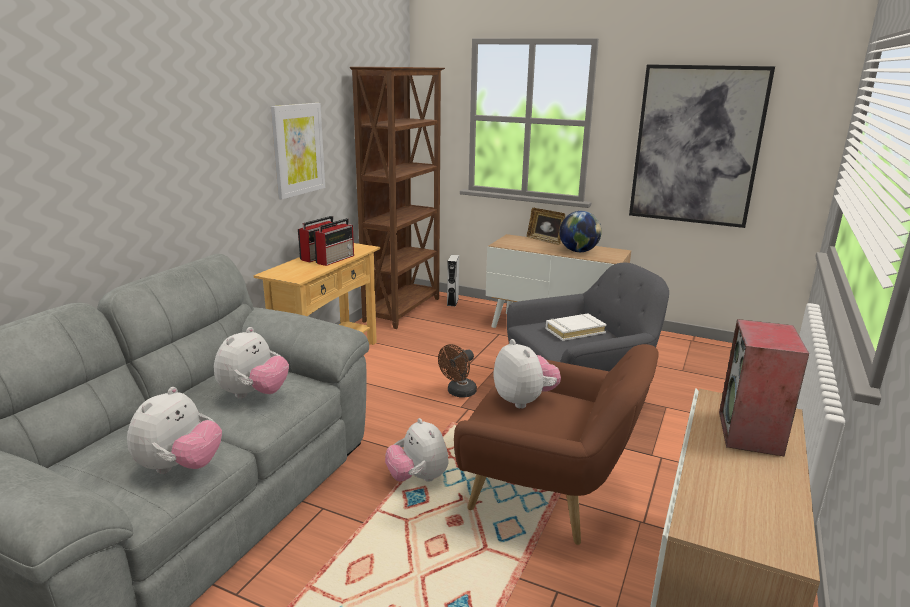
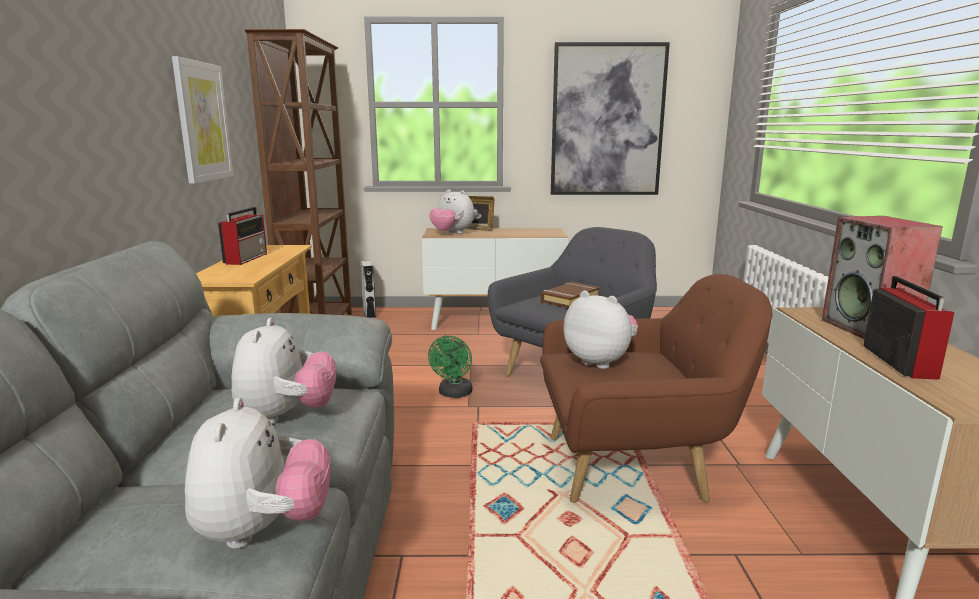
camera: 25 degrees left, 5 degrees down
(336, 259) = (272, 259): radio -> radio (898, 361)
(418, 478) = (487, 488): plush toy -> plush toy (452, 233)
(458, 393) = (454, 394): brown fan -> green fan
(574, 330) = (569, 299): white book -> brown book
(578, 251) = (516, 233): globe -> none

